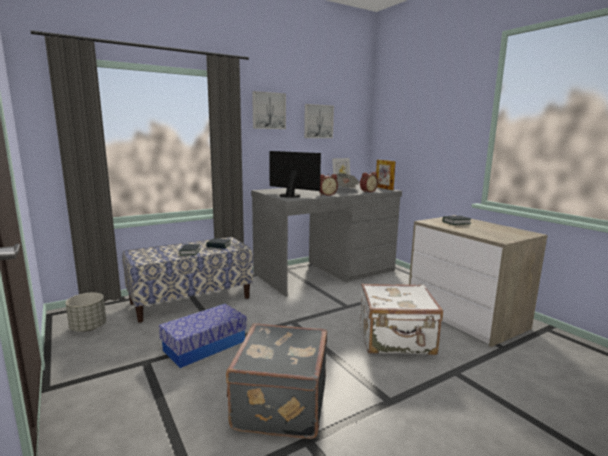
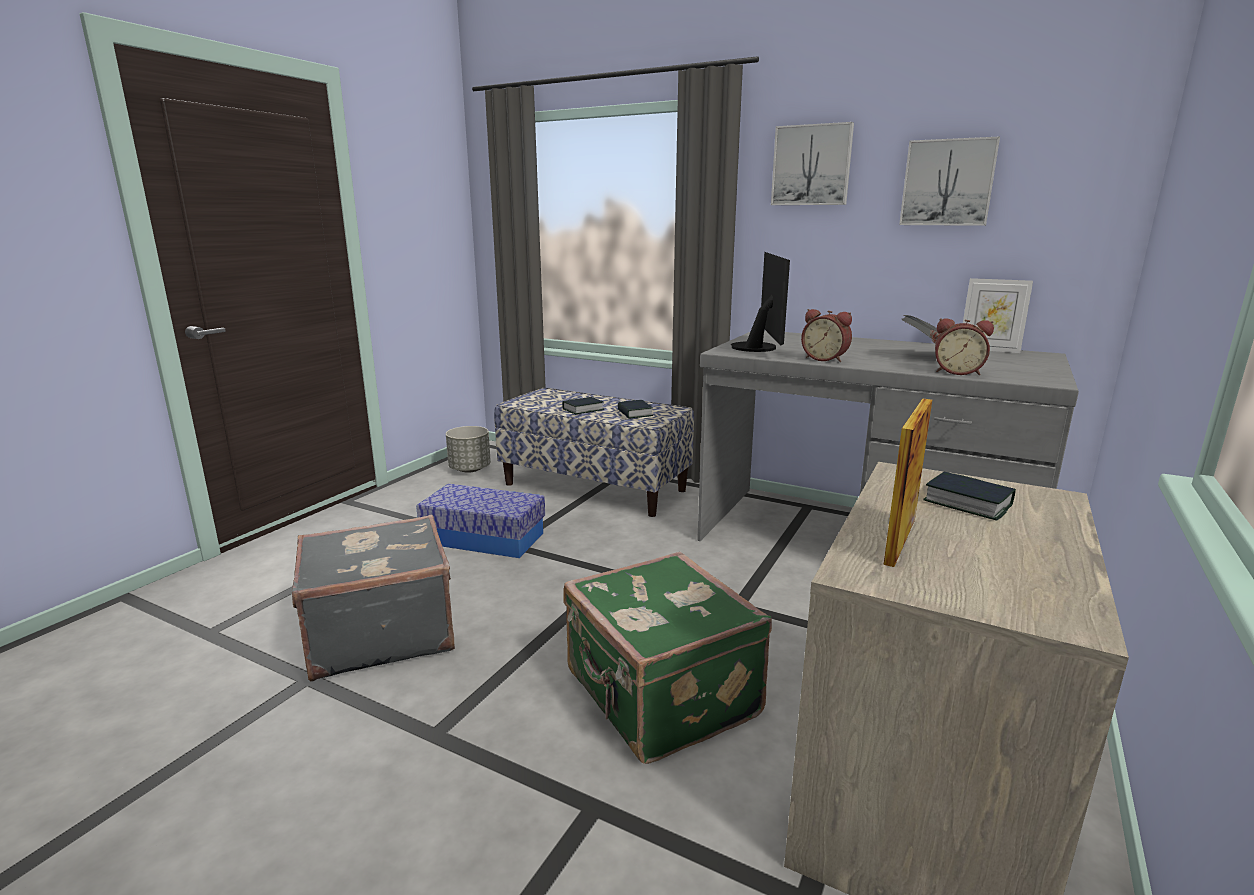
camera: 60 degrees right, 5 degrees up
(384, 188) = (1056, 375): picture frame -> picture frame (900, 541)
(396, 340) = (659, 696): white suitcase -> green suitcase

